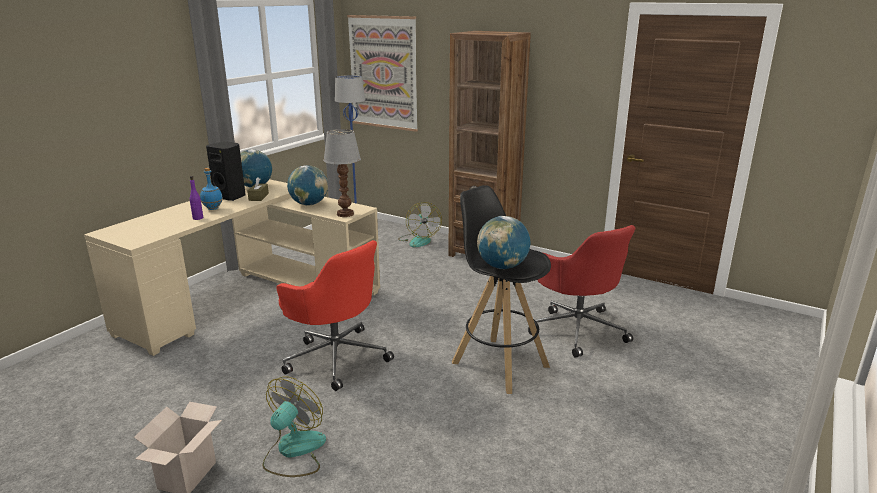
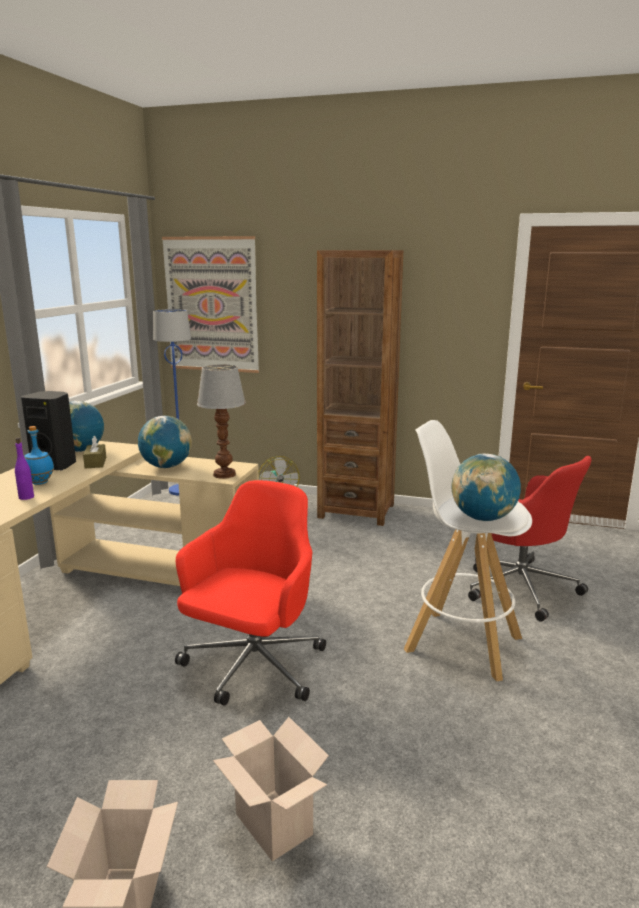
camera: 15 degrees left, 5 degrees down
(294, 451) = (270, 824): fan -> cardboard box
(336, 357) = (252, 667): red office chair -> red office chair turned 90 degrees counterclockwise
(499, 363) = (461, 643): black stool -> white stool

